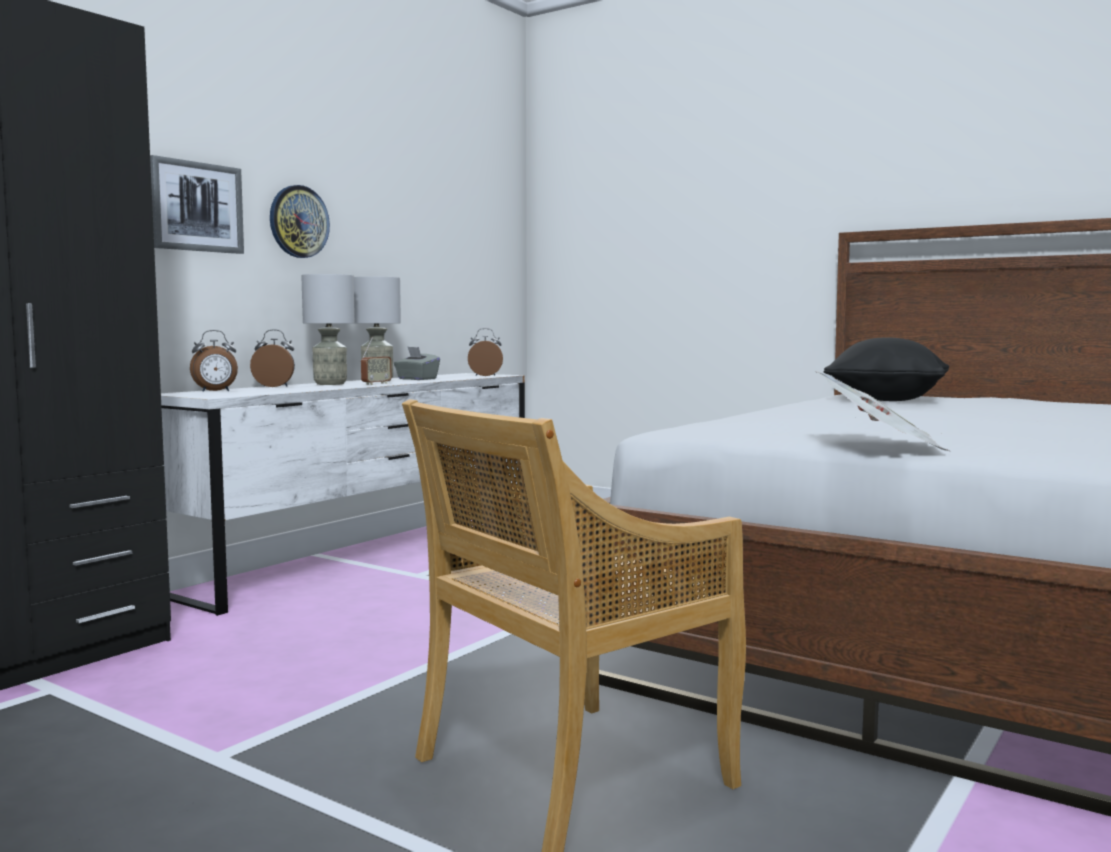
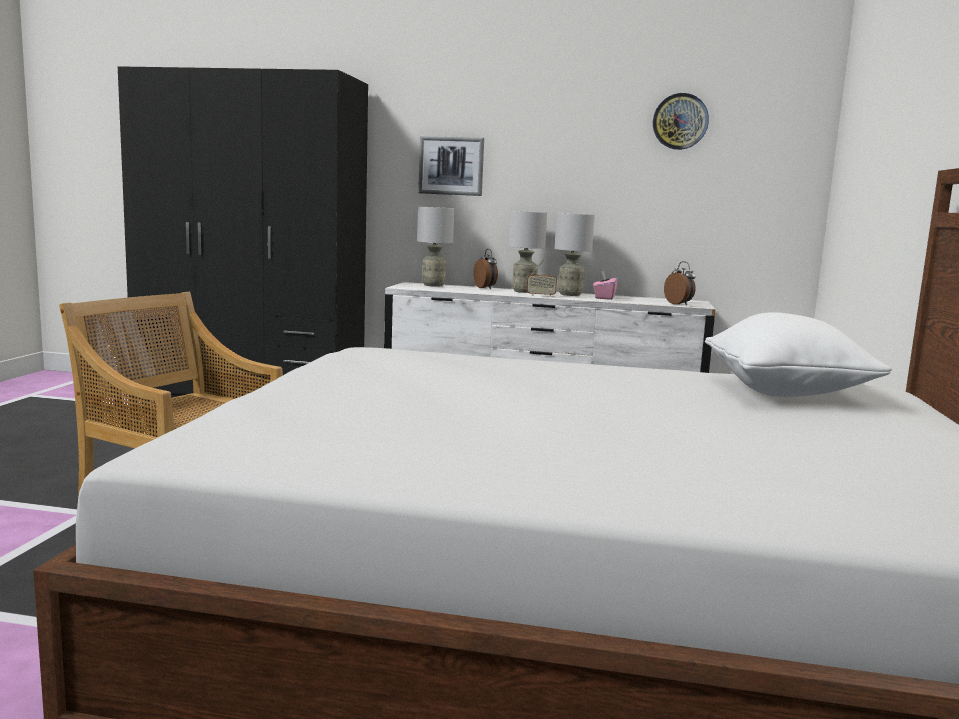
camera: 65 degrees right, 5 degrees up
(215, 391) = (434, 285): alarm clock -> grey table lamp
(298, 221) = (533, 171): wall clock -> wall clock (680, 121)
(416, 379) = (604, 298): grey tissue box -> pink tissue box
(881, 446) = (287, 381): newspaper -> none
(887, 400) = (785, 393): black pillow -> white pillow

